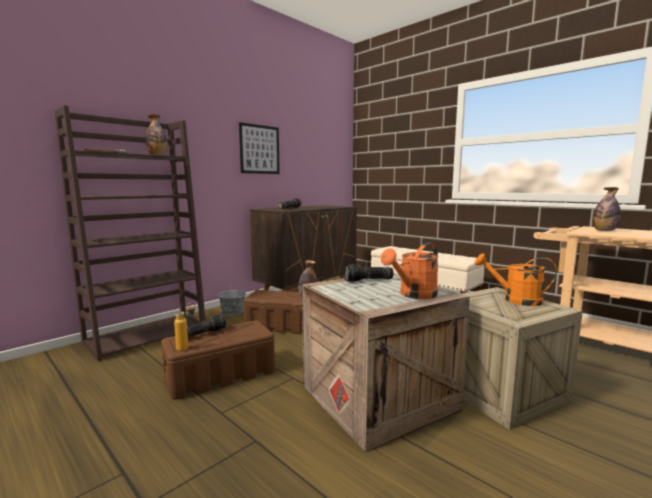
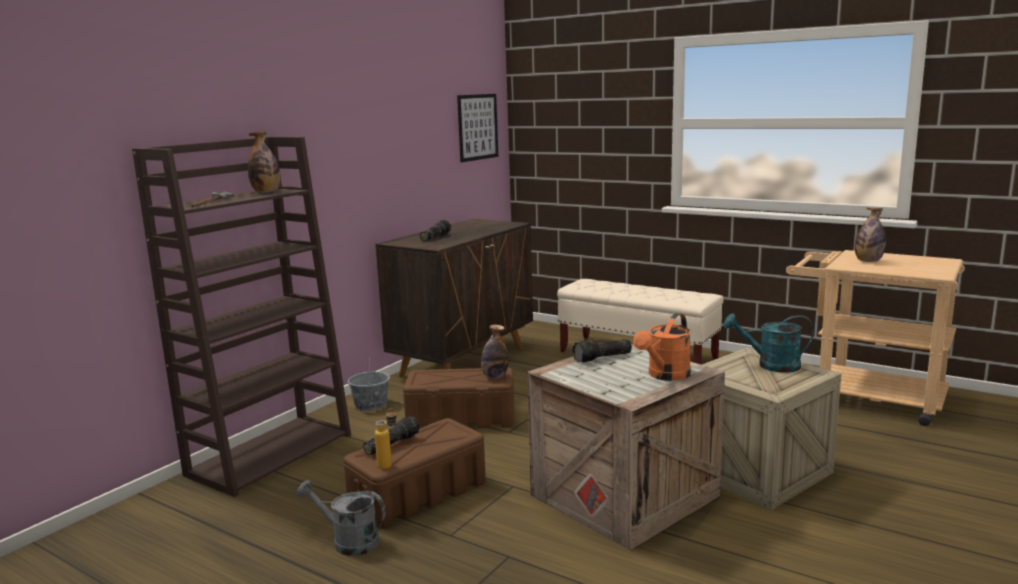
camera: 10 degrees left, 5 degrees up
(142, 407) = (348, 542): none -> grey watering can
(259, 149) = (383, 148): picture -> picture (477, 127)
(515, 300) = (770, 365): orange watering can -> turquoise watering can

